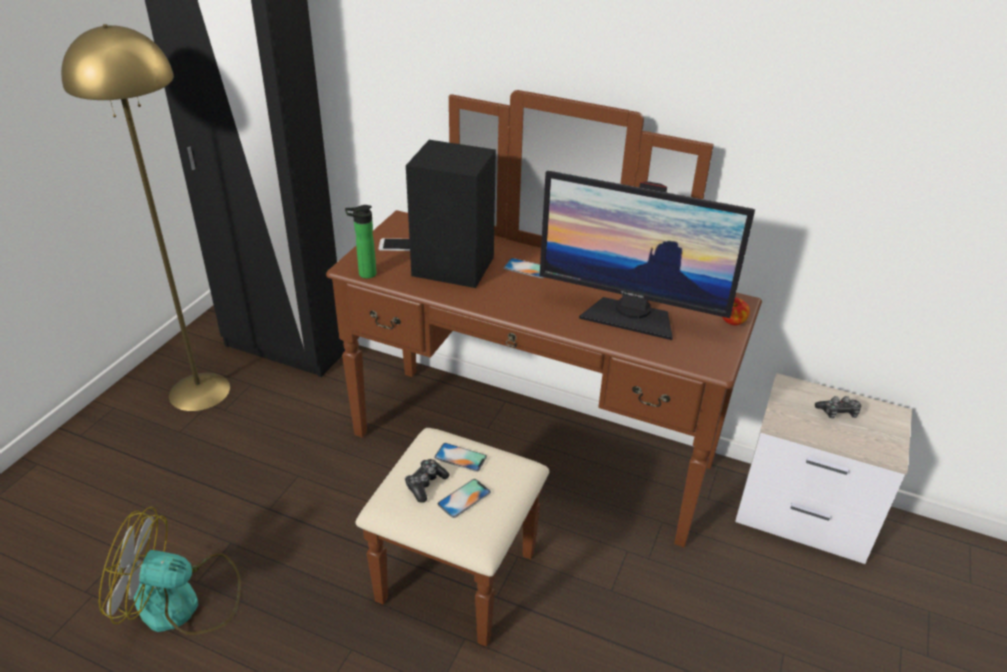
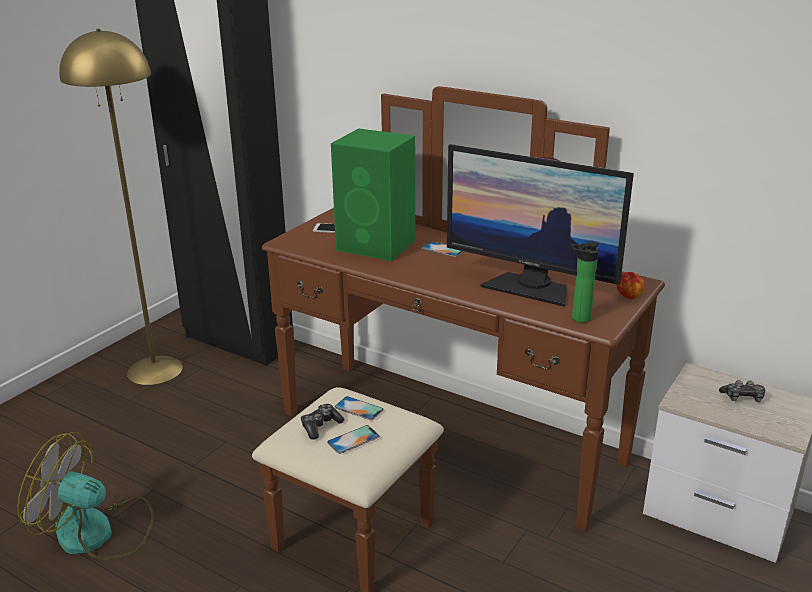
camera: 10 degrees right, 10 degrees down
(364, 274) = (294, 247): bottle -> bottle (578, 318)
(455, 267) = (377, 245): black speaker -> green speaker

